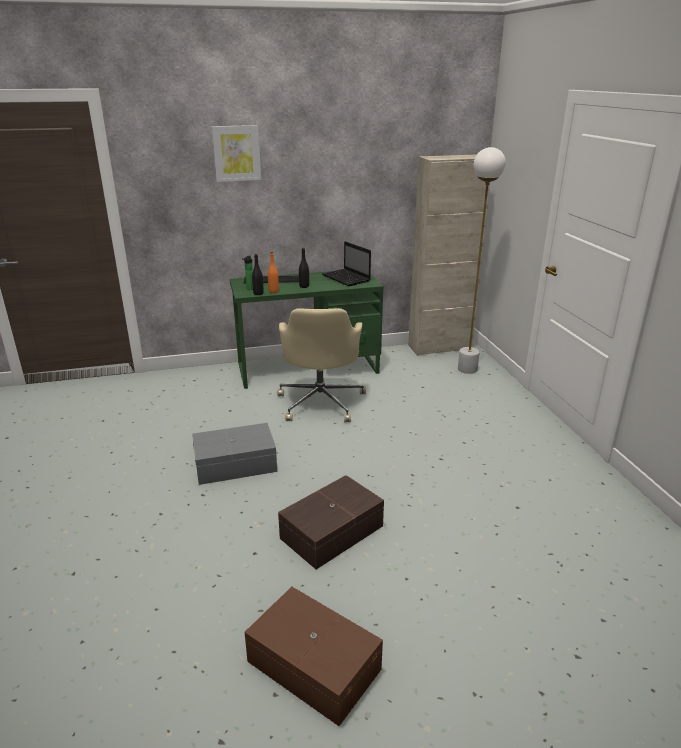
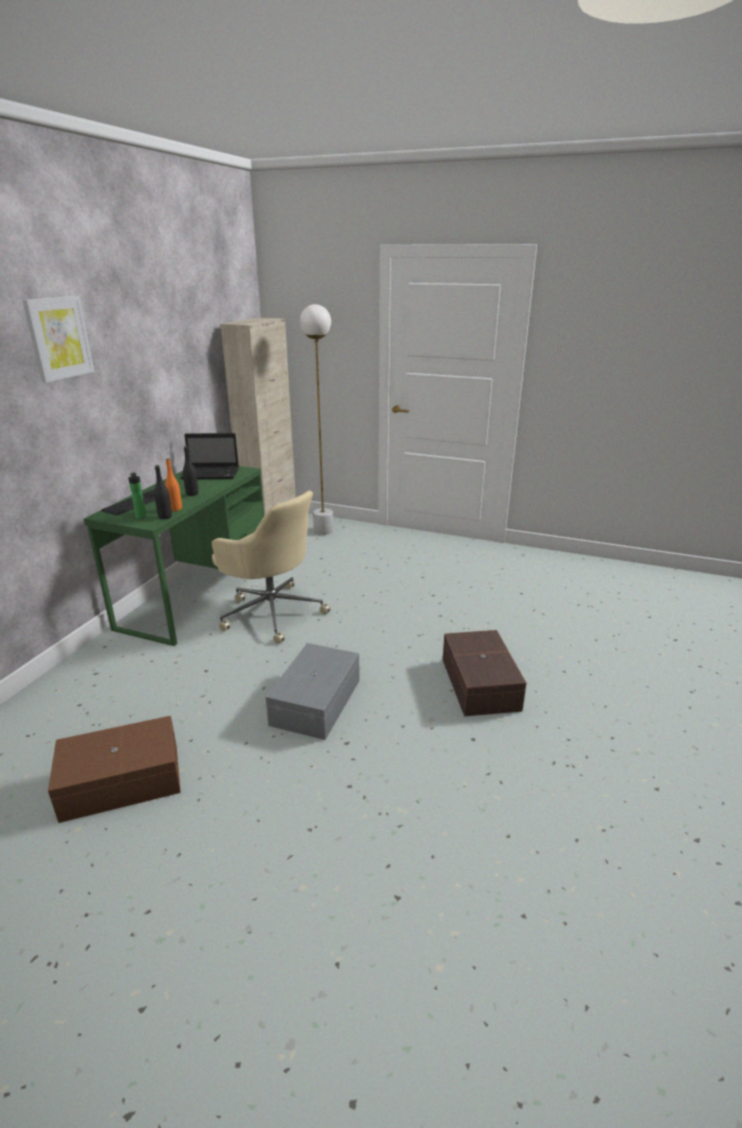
camera: 55 degrees left, 0 degrees up
(314, 663) = (632, 754): brown storage box -> brown storage box (120, 780)

